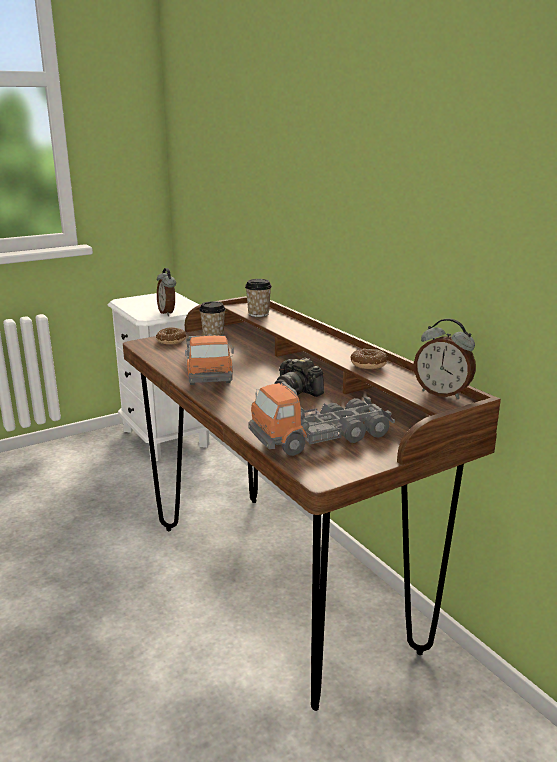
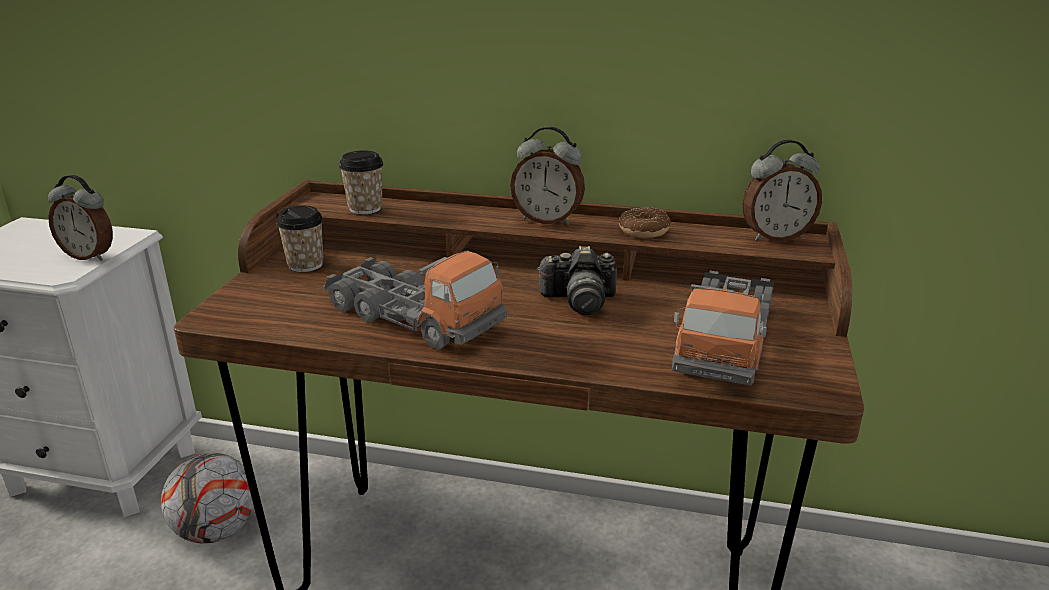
camera: 45 degrees left, 5 degrees up
(171, 341) = (256, 295): donut -> none
(175, 484) = (216, 531): none -> football
(330, 344) = (547, 220): none -> alarm clock

